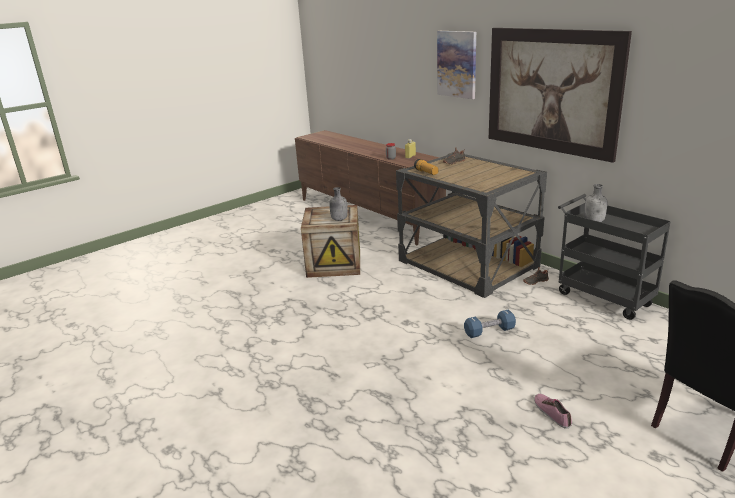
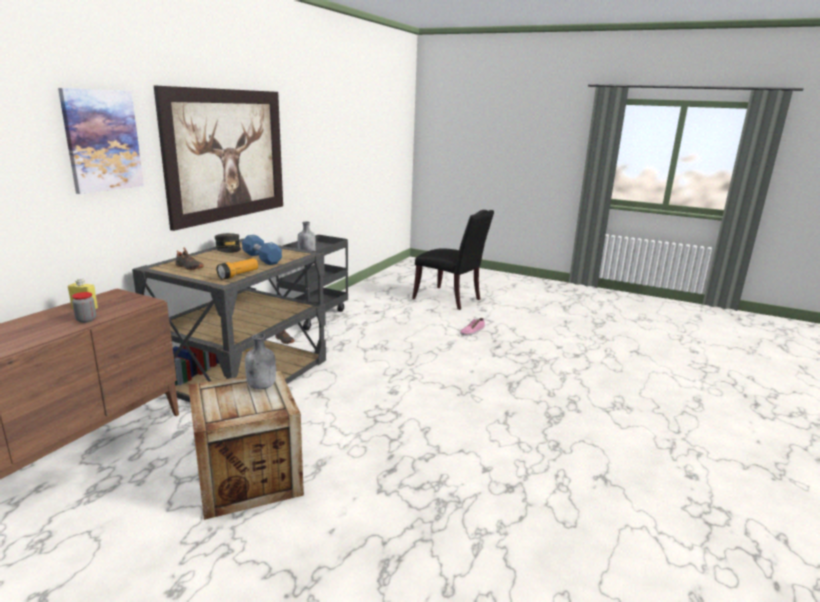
camera: 115 degrees left, 5 degrees down
(489, 331) = (387, 354): blue dumbbell -> blue dumbbell (262, 259)
(507, 169) = (228, 248): none -> grey cap

